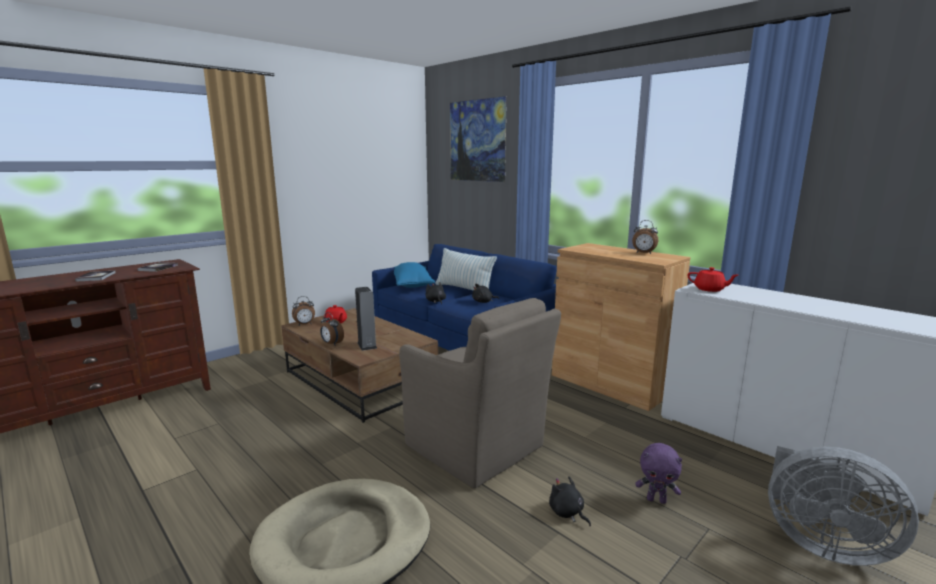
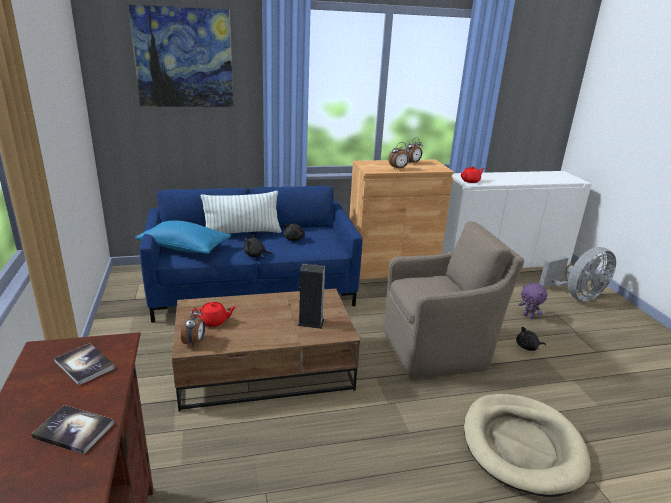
camera: 60 degrees left, 10 degrees up
(331, 344) = (284, 340): alarm clock -> alarm clock (398, 168)
(656, 500) = (529, 316): purple plush toy -> purple plush toy turned 90 degrees clockwise

